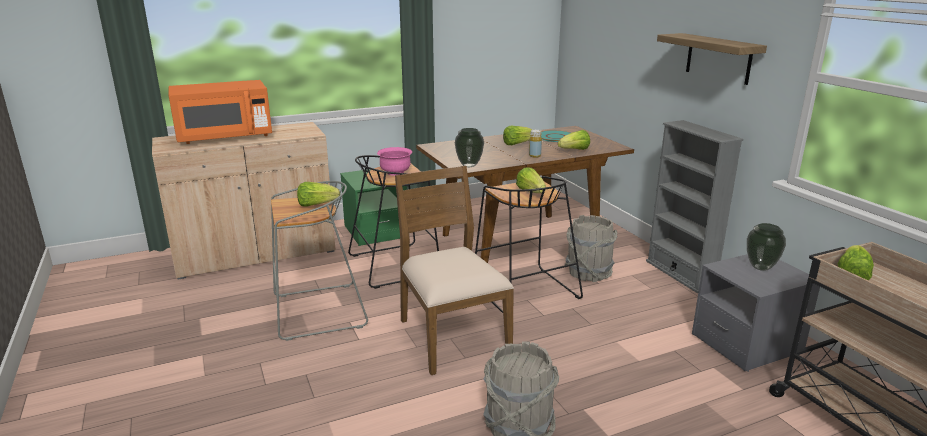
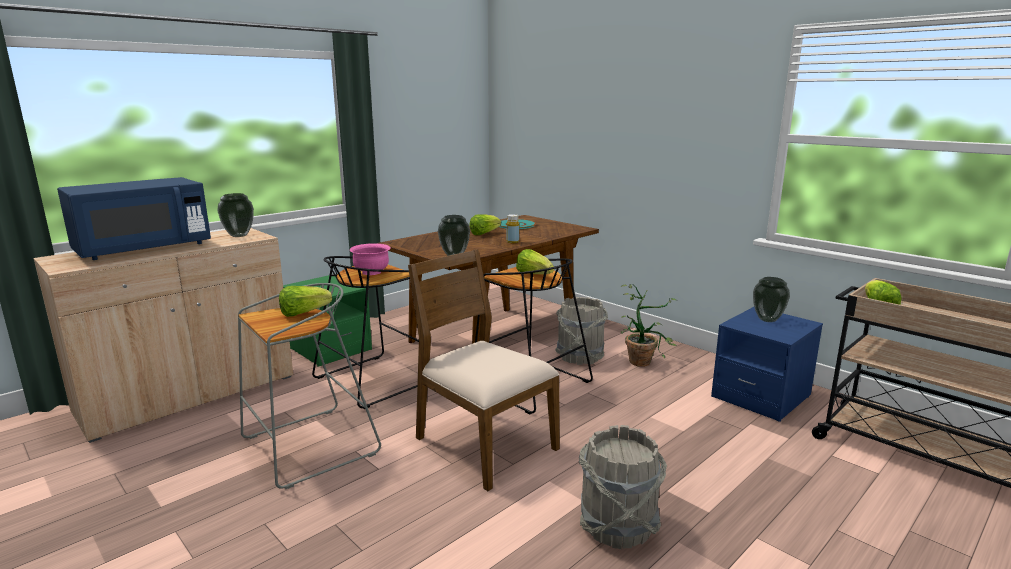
camera: 20 degrees left, 5 degrees down
(225, 137) = (143, 249): orange microwave -> blue microwave
(299, 130) = (239, 235): none -> vase
(574, 150) = (546, 234): lettuce -> none
(649, 286) = (643, 360): none -> potted plant
(680, 274) = (661, 345): grey bookcase -> none
(718, 58) = (679, 132): shelf -> none
(746, 344) = (761, 397): grey nightstand -> blue nightstand

